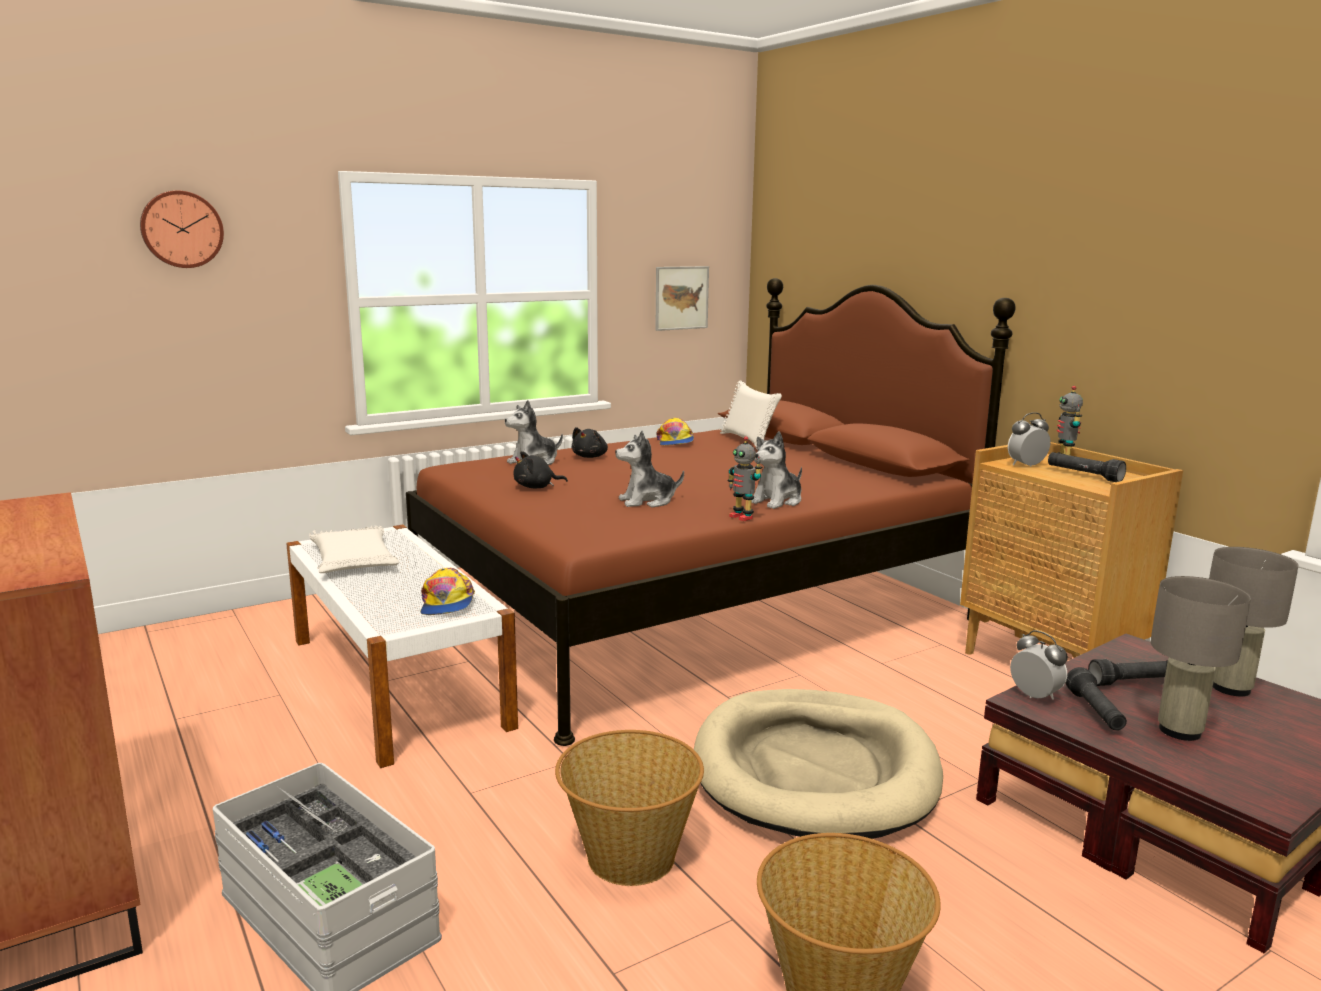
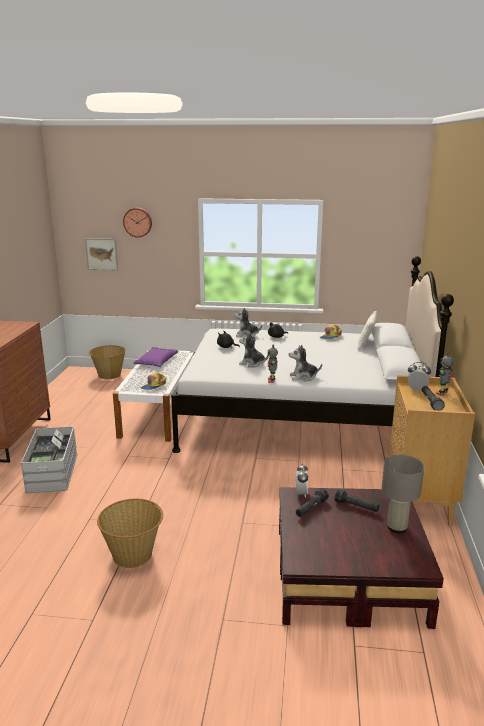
camera: 40 degrees right, 5 degrees up
(353, 558) = (156, 360): white pillow -> purple pillow
(629, 857) = (139, 493): basket -> basket (109, 375)
(681, 298) = (372, 260): picture -> picture (101, 254)
(690, 610) = (301, 419): brown bed -> white bed
(814, 770) = (239, 495): beige dog bed -> none
(1178, 731) = (328, 529): grey table lamp -> none

